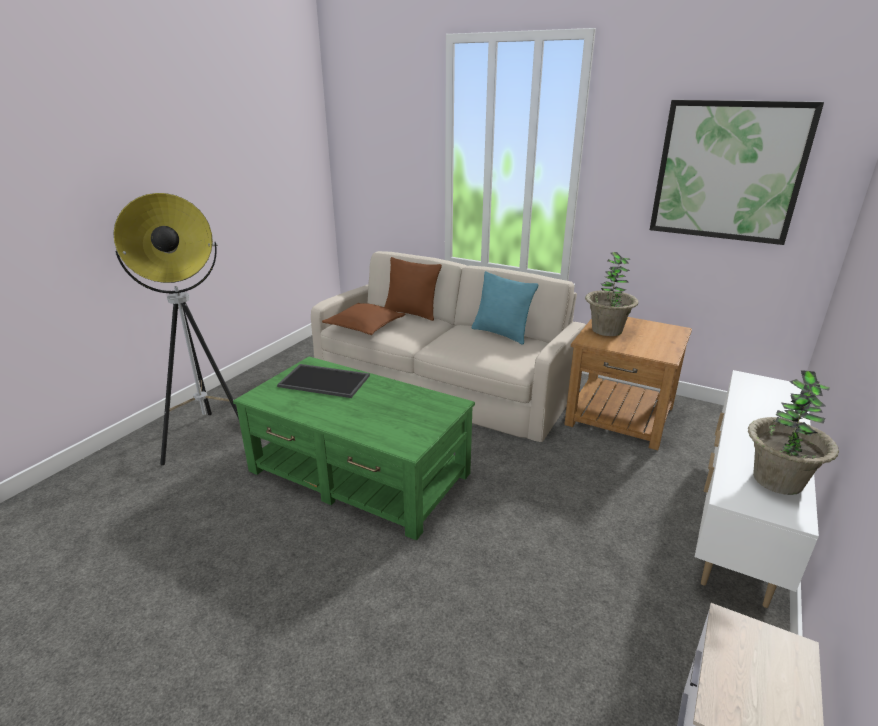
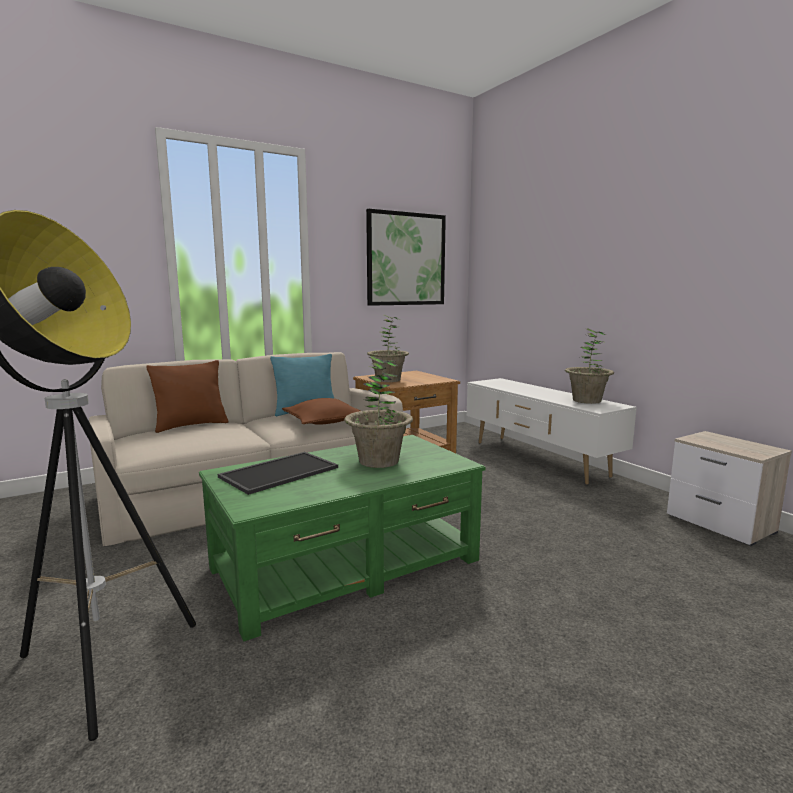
camera: 60 degrees left, 15 degrees down
(364, 326) = (175, 444): brown pillow -> brown pillow (324, 422)
(380, 409) = (379, 461): none -> potted plant

